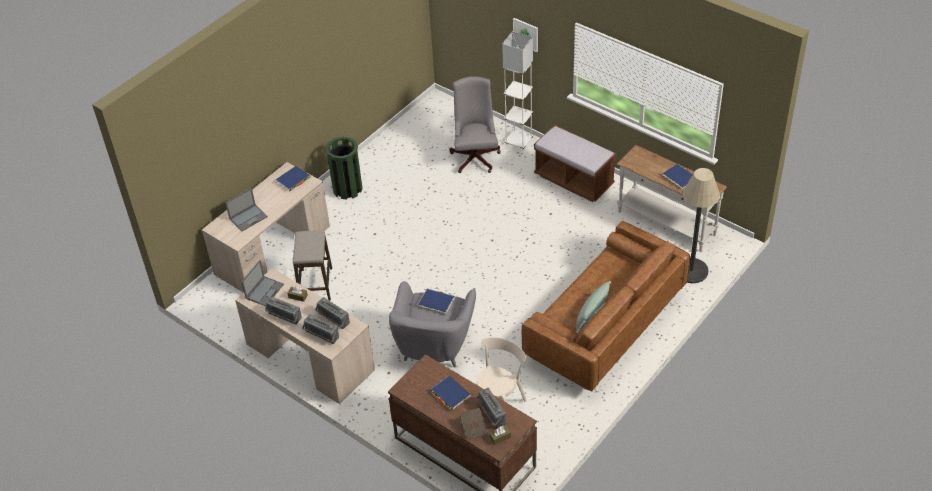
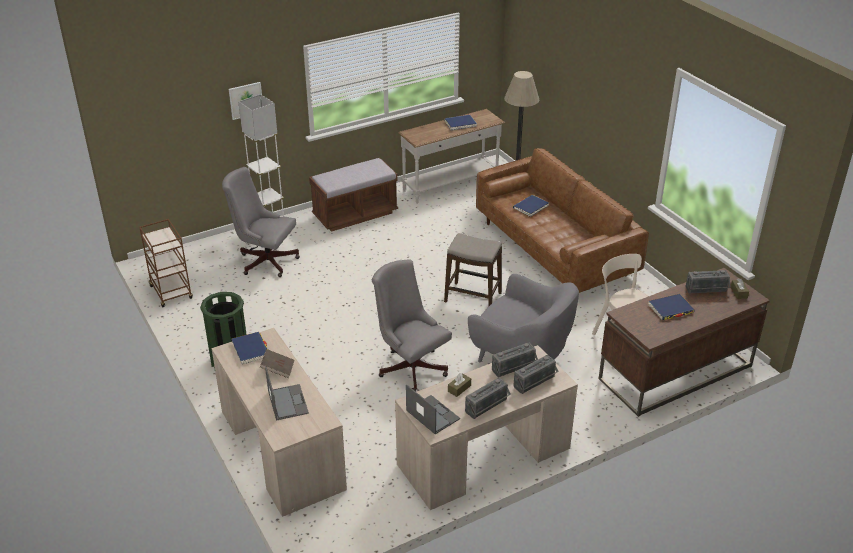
camera: 70 degrees left, 10 degrees down
(316, 284) = (370, 424): stool -> stool (472, 297)
(389, 284) = (410, 366): none -> grey office chair
(407, 126) = (171, 293): none -> brown cart
(436, 302) = (503, 310): blue book -> blue book (530, 207)
(474, 427) = (720, 305): brown book -> brown book (278, 369)
(592, 314) = (570, 228): green pillow -> none

